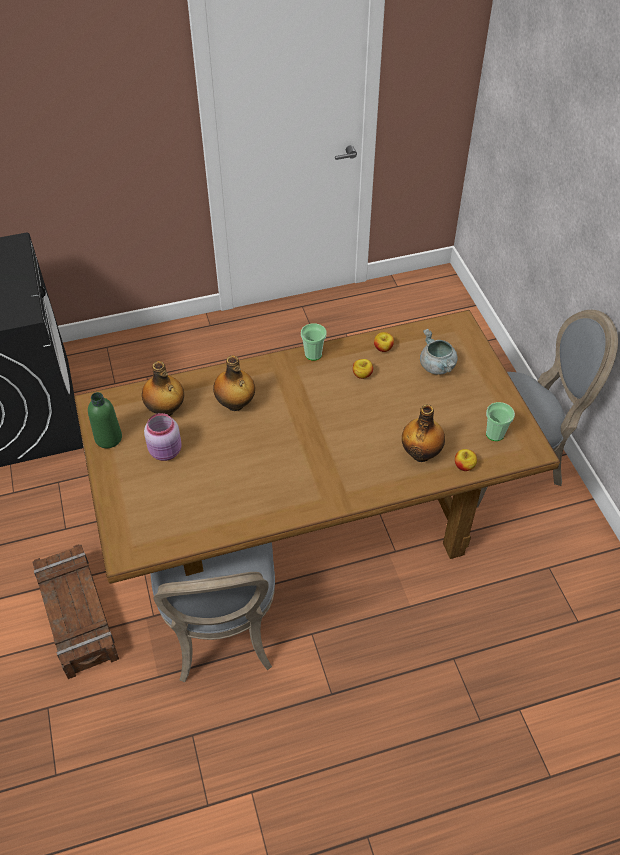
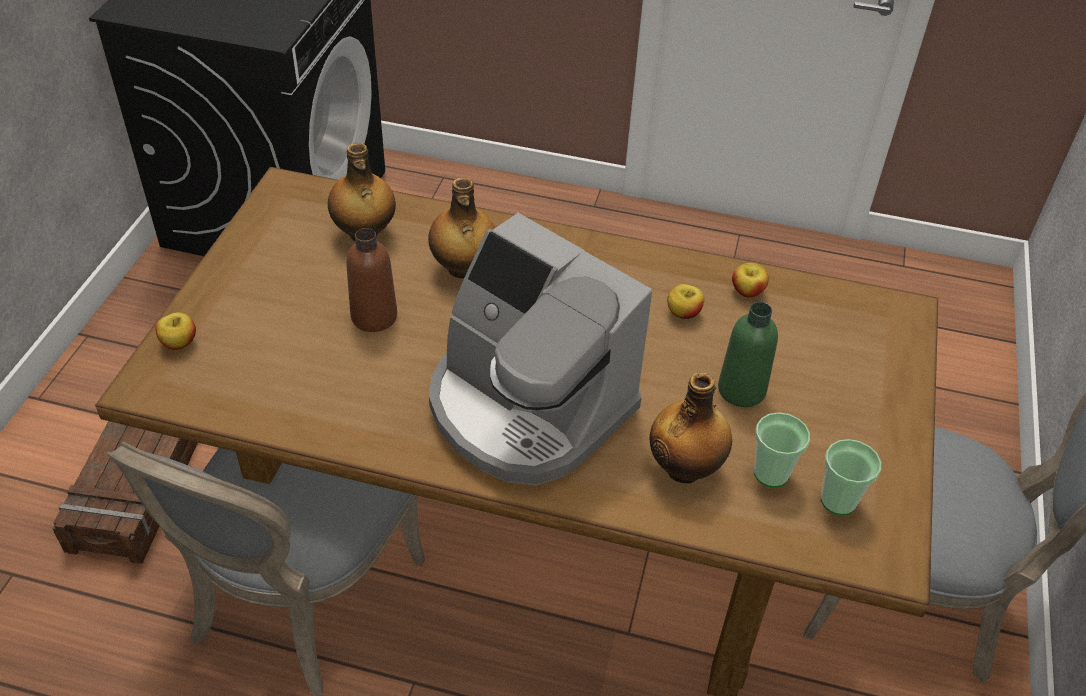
camera: 30 degrees right, 5 degrees down
(108, 438) = (261, 234): green bottle -> green bottle (741, 390)
(166, 451) = (317, 285): pink jar -> none
(212, 453) = (374, 316): none -> brown bottle
(313, 354) = (632, 253): cup -> cup (771, 473)
(328, 462) = (527, 408): none -> coffee machine
(437, 366) = (817, 355): grey cooking pot -> none
(464, 466) = (744, 523): apple -> apple (179, 343)

